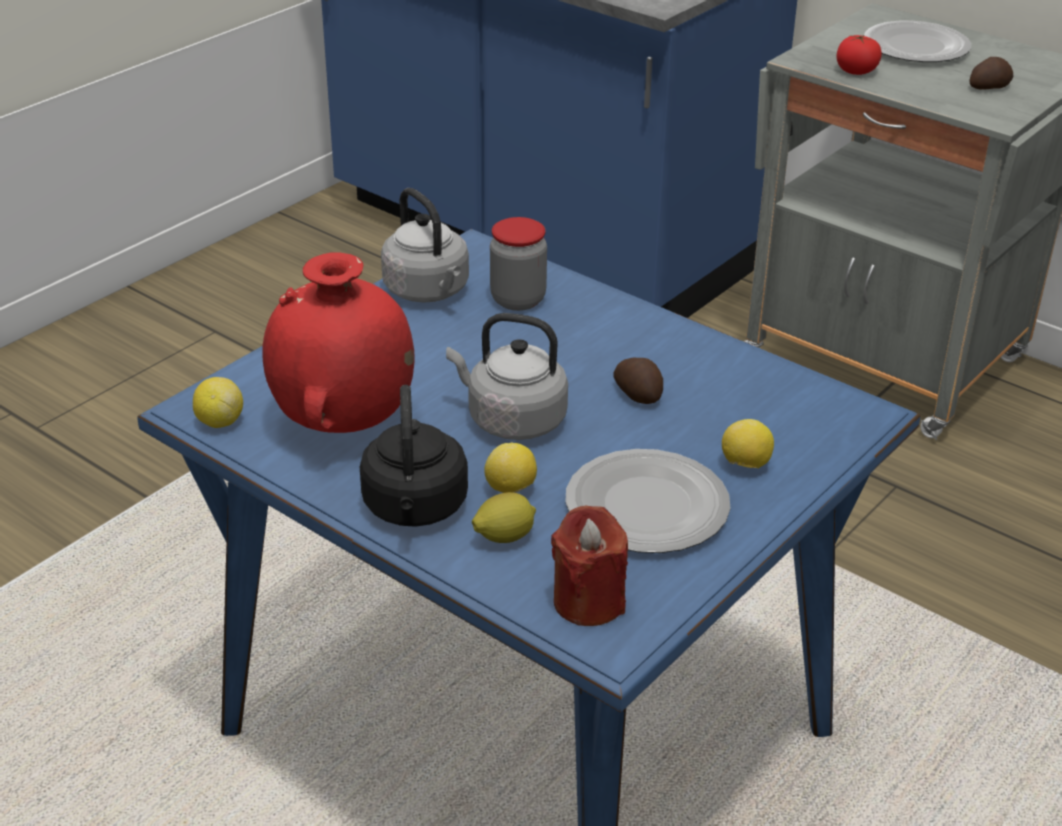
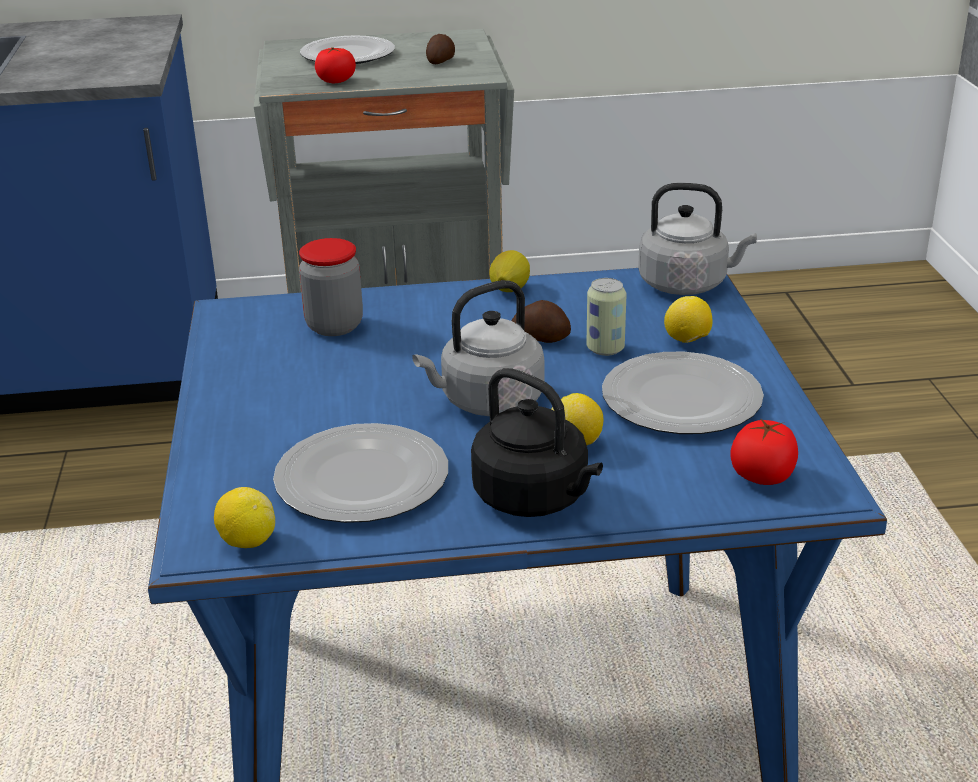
camera: 45 degrees left, 5 degrees down
(344, 425) = (364, 479): red vase -> plate
(428, 291) = (249, 355): grey kettle -> grey kettle (687, 284)
(504, 537) = (632, 475): lemon -> lemon (509, 290)
(588, 601) = (762, 476): red candle -> tomato
(669, 432) = (605, 349): none -> can

